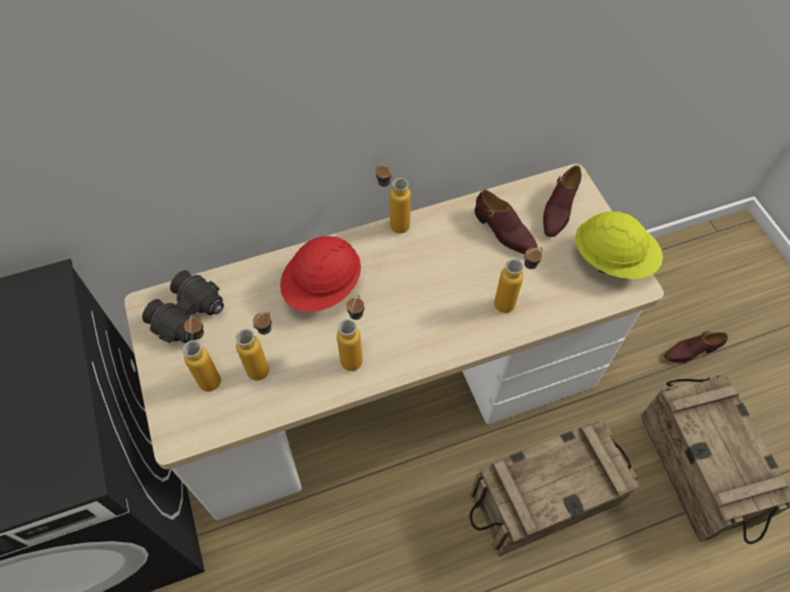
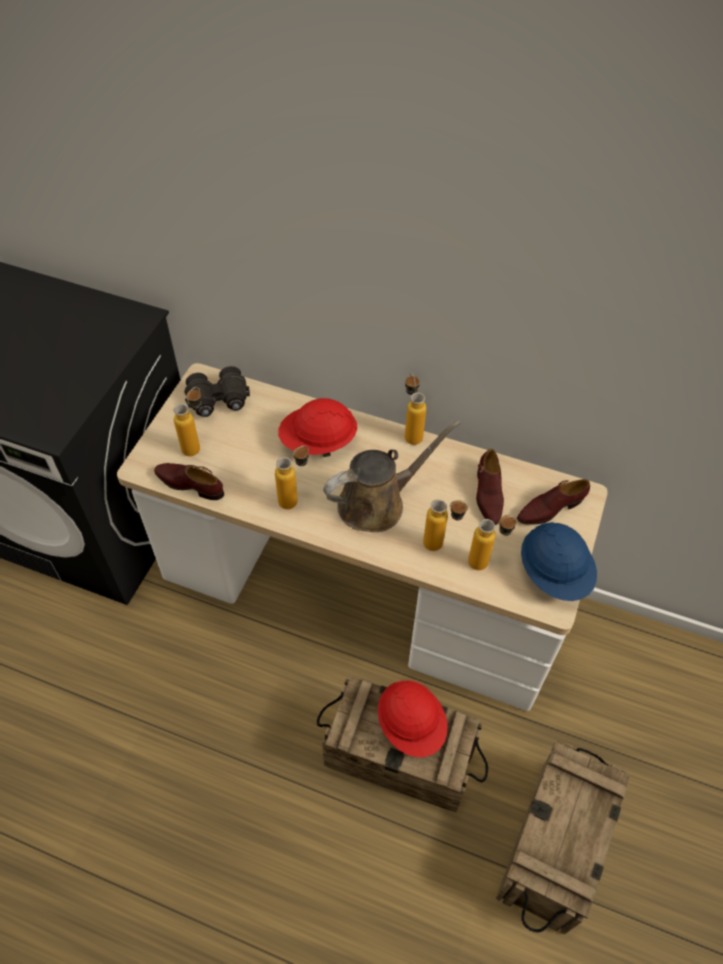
camera: 40 degrees right, 5 degrees down
(265, 365) = (233, 464): bottle -> bottle (486, 562)
(427, 304) = (377, 503): none -> brown watering can
(561, 467) = (411, 725): none -> red hard hat
(612, 259) = (554, 573): yellow hard hat -> blue hard hat
(691, 350) = (647, 753): brown shoe -> brown shoe (190, 484)

